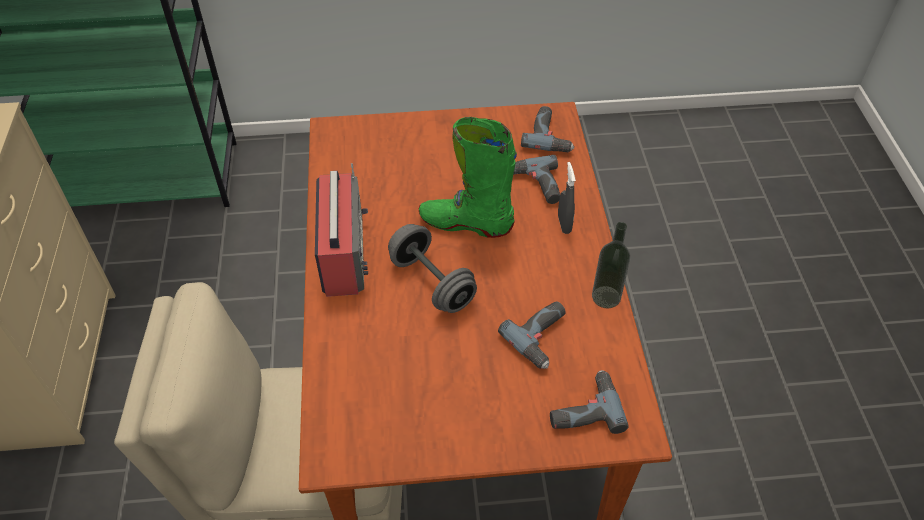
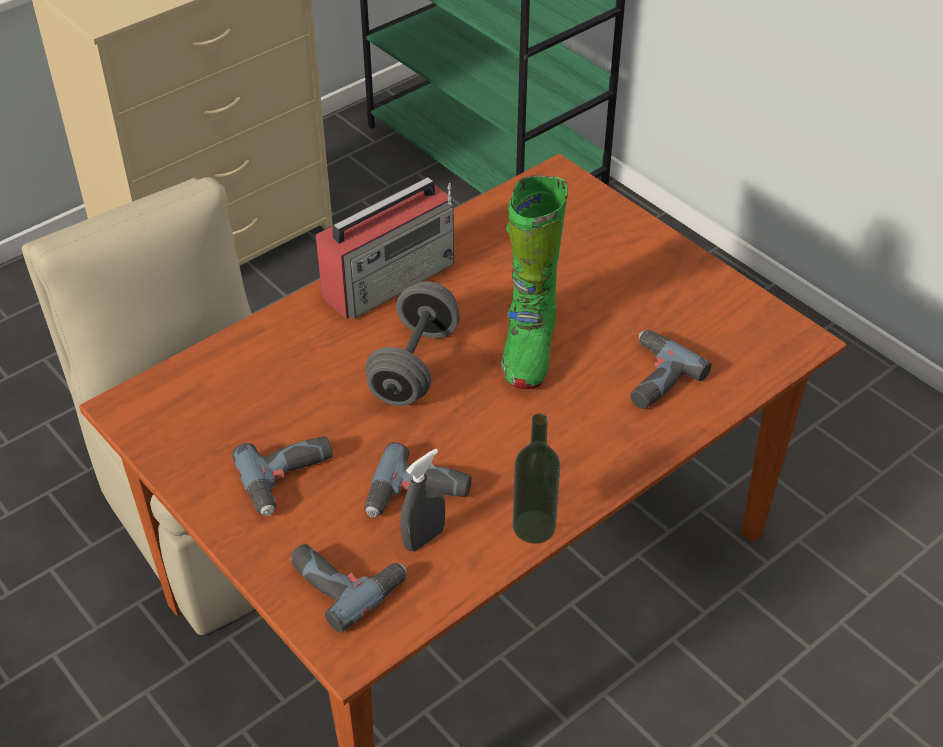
camera: 55 degrees right, 5 degrees down
(466, 223) = (528, 349): green boot -> green boot turned 150 degrees counterclockwise
(550, 135) = (755, 350): power drill -> power drill (290, 480)
(564, 224) = (615, 433): grey spray bottle -> grey spray bottle (424, 538)

